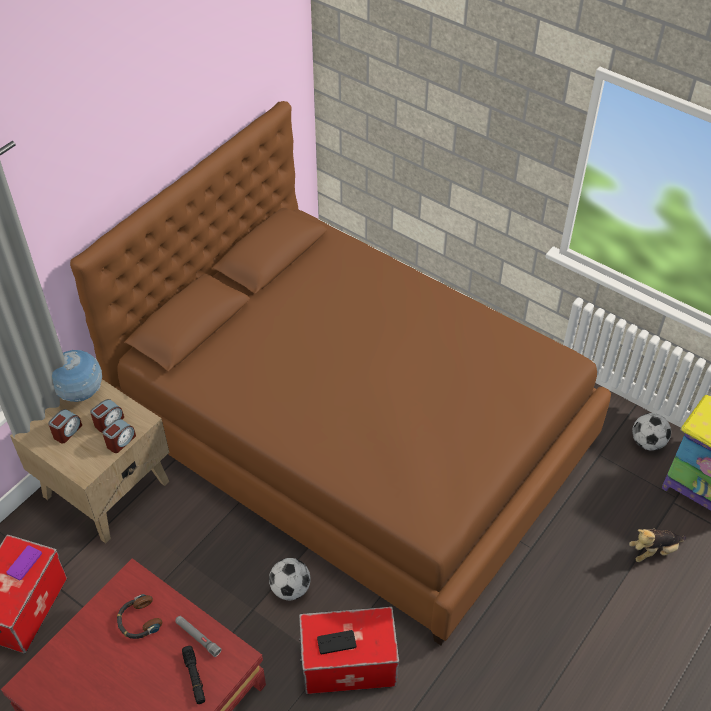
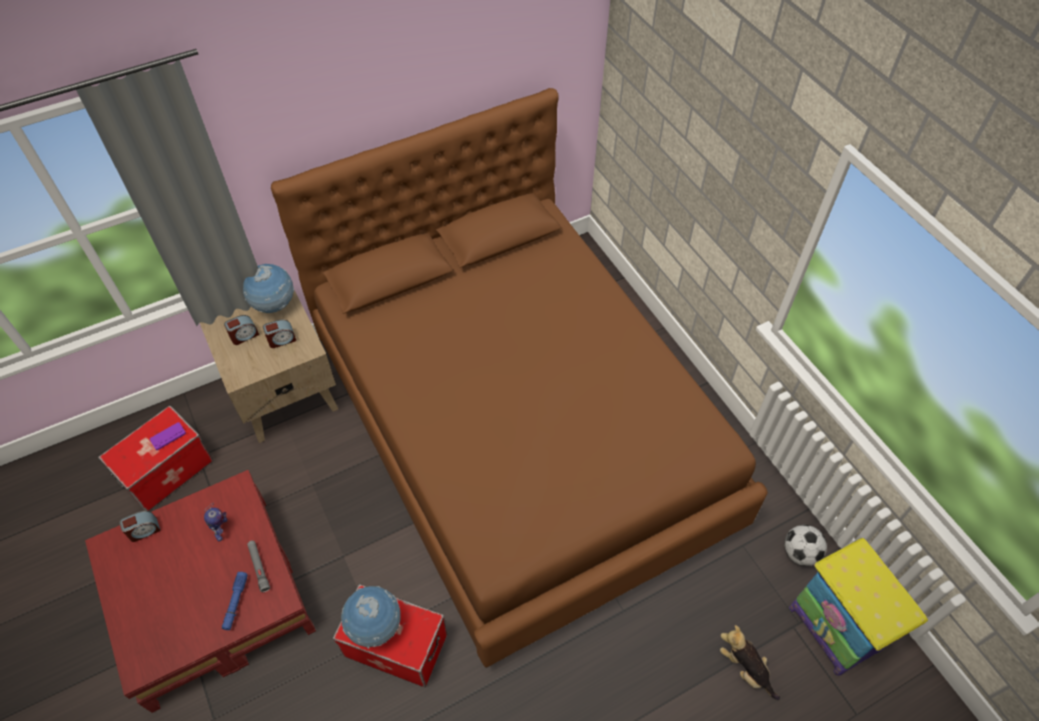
camera: 25 degrees right, 5 degrees up
(121, 441) = (281, 362): alarm clock -> alarm clock (144, 530)
(138, 621) = (221, 529): headphones -> toy robot
(194, 677) = (236, 602): black flashlight -> blue flashlight
(290, 589) = (384, 551): football -> none
(336, 642) = (375, 626): black game controller -> globe
(653, 551) = (745, 668): plush toy -> plush toy turned 45 degrees clockwise

